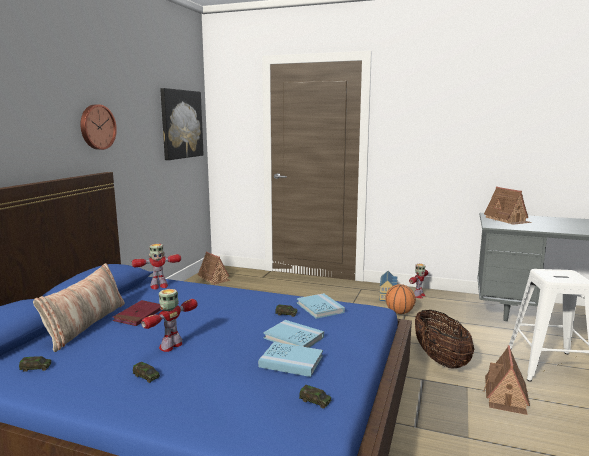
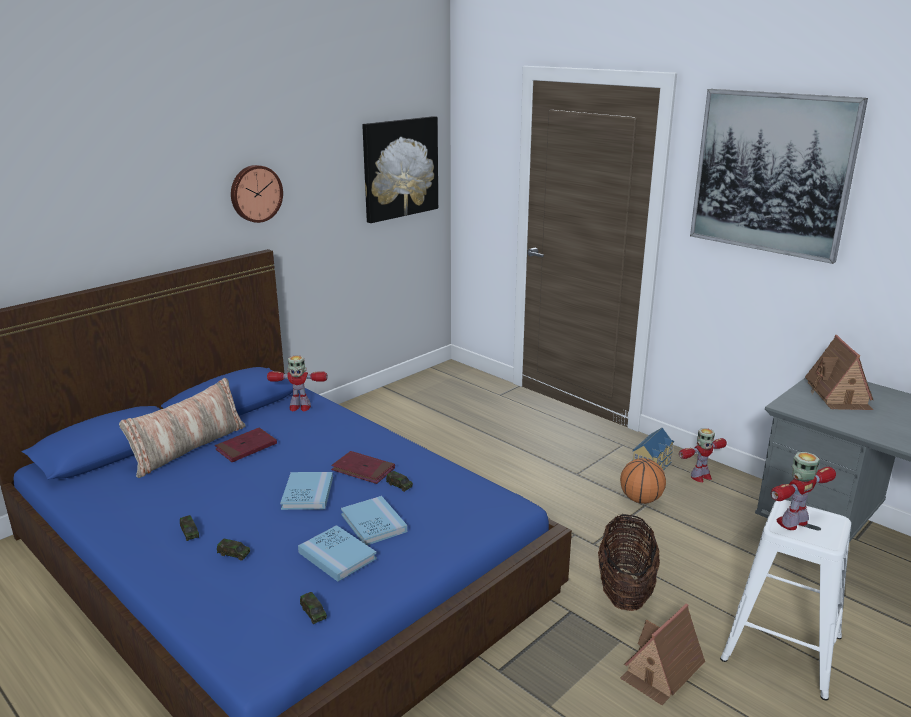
camera: 25 degrees right, 10 degrees up
(36, 368) = (110, 494): toy car -> toy car (234, 554)
(171, 346) = (241, 500): toy robot -> toy robot (793, 522)
(214, 278) = (435, 385): toy house -> none
(249, 311) = (363, 470): none -> red book
(320, 308) = (448, 485): blue book -> blue book (307, 493)
(438, 102) = (772, 173): none -> picture

